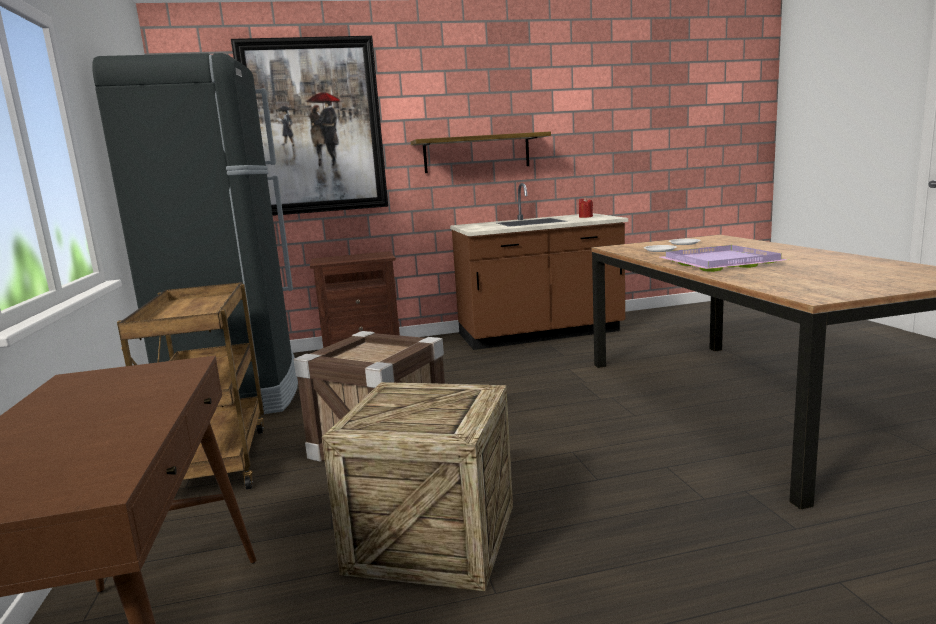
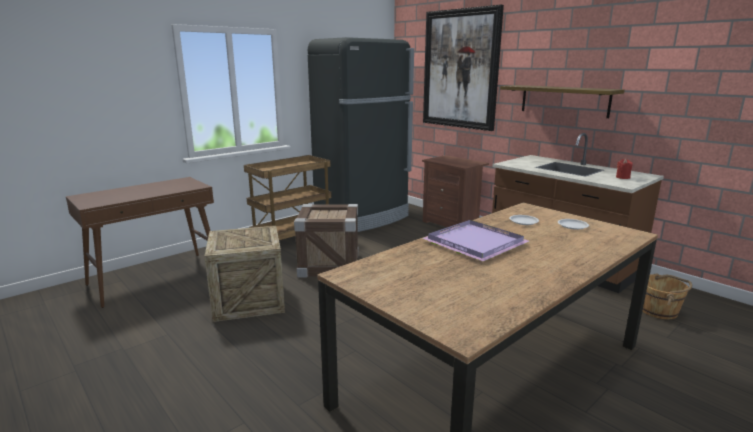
camera: 60 degrees right, 5 degrees up
(661, 328) = (659, 311): none -> brown bucket

